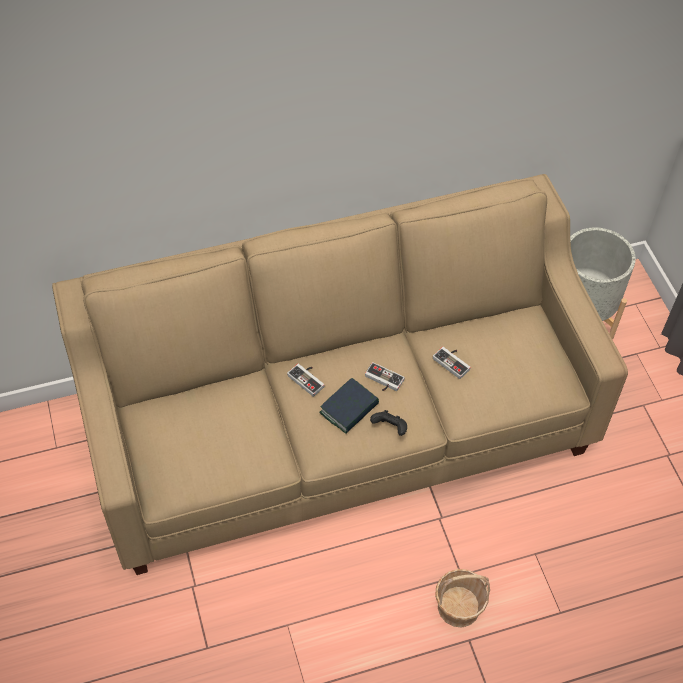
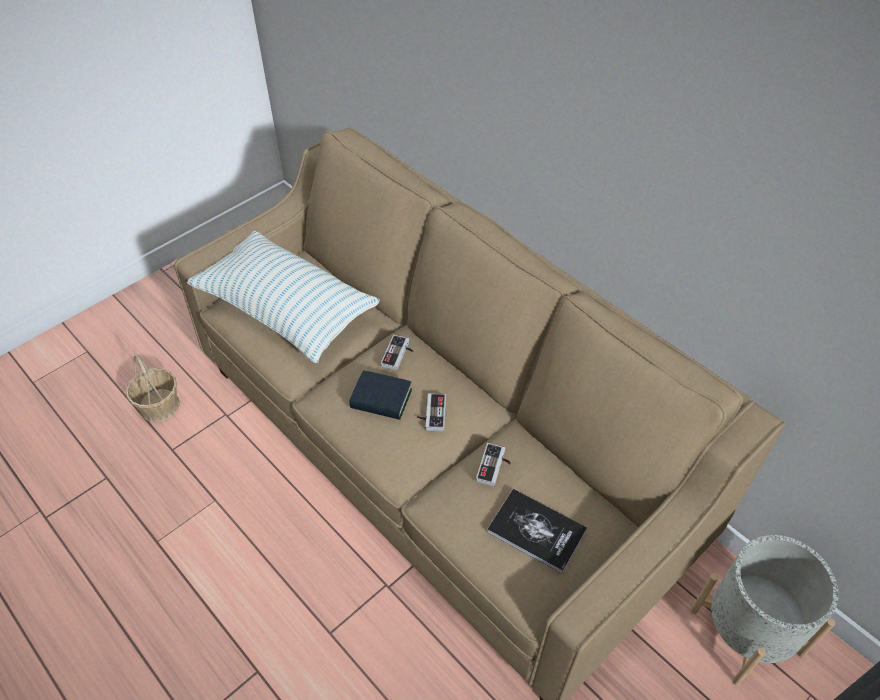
camera: 65 degrees right, 5 degrees down
(202, 443) = (286, 309): none -> pillow
(390, 428) = (377, 442): black game controller -> none
(458, 606) = (292, 644): basket -> basket (159, 405)
(518, 361) = (536, 531): none -> book

